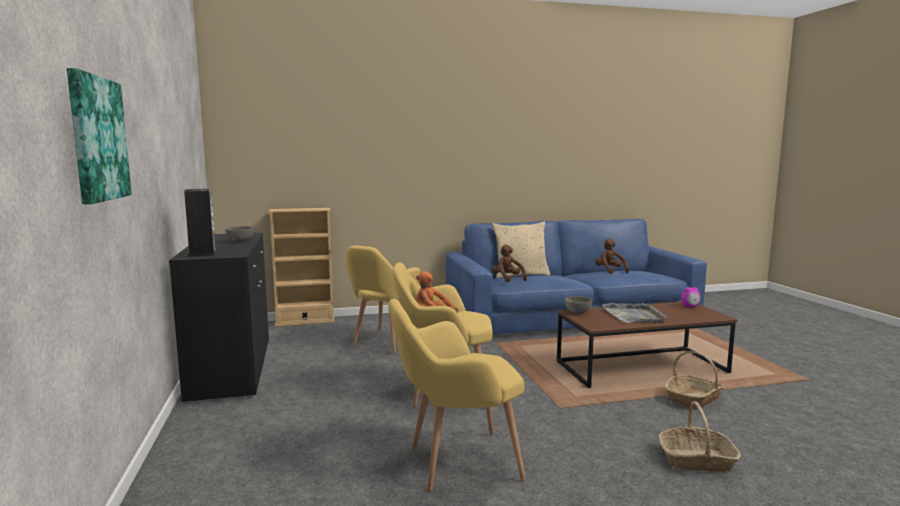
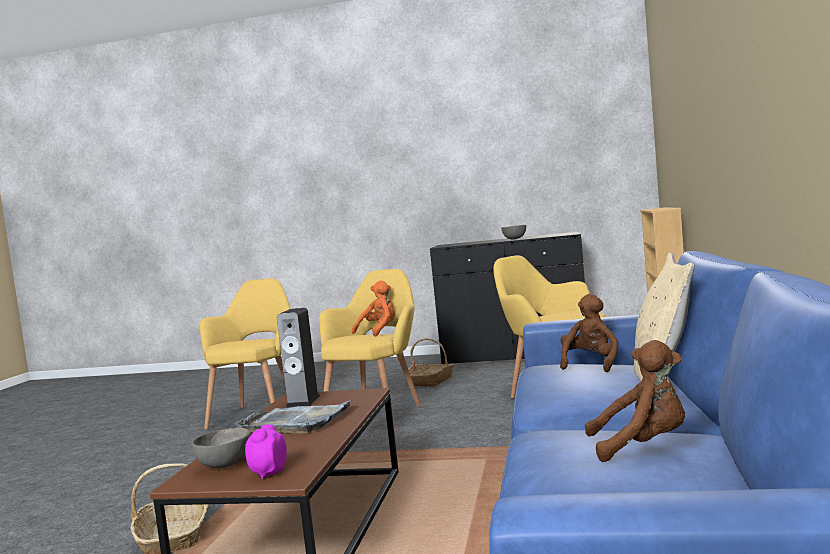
camera: 115 degrees right, 5 degrees down
(97, 139) = (334, 173): picture -> none
(202, 254) = (454, 244): speaker -> speaker (303, 401)
(507, 279) = (590, 364): brown plush toy -> brown plush toy turned 60 degrees counterclockwise
(577, 312) = (360, 395): grey bowl -> grey bowl (225, 465)
(696, 460) = (105, 493): basket -> basket (431, 381)

